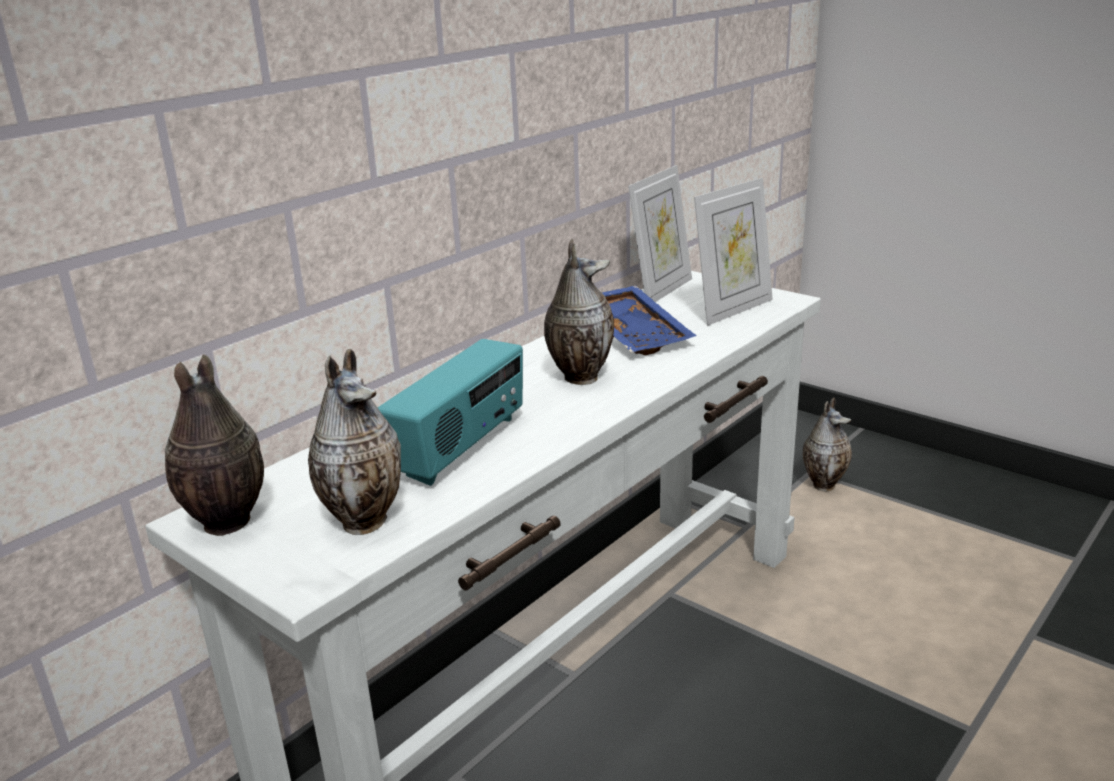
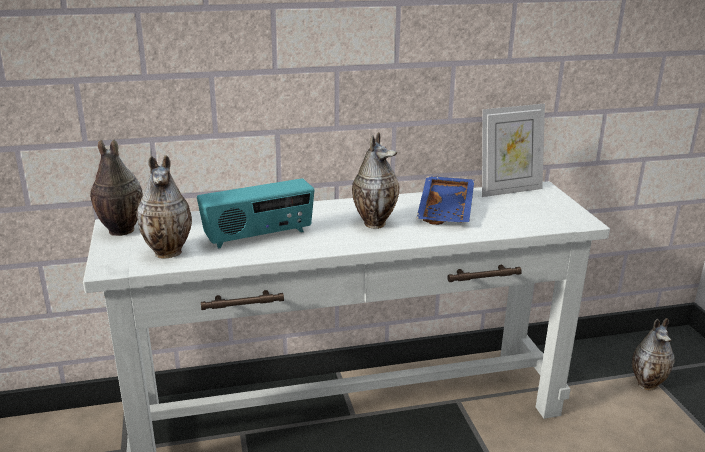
camera: 35 degrees right, 0 degrees up
(732, 309) = (533, 216): picture frame -> none

